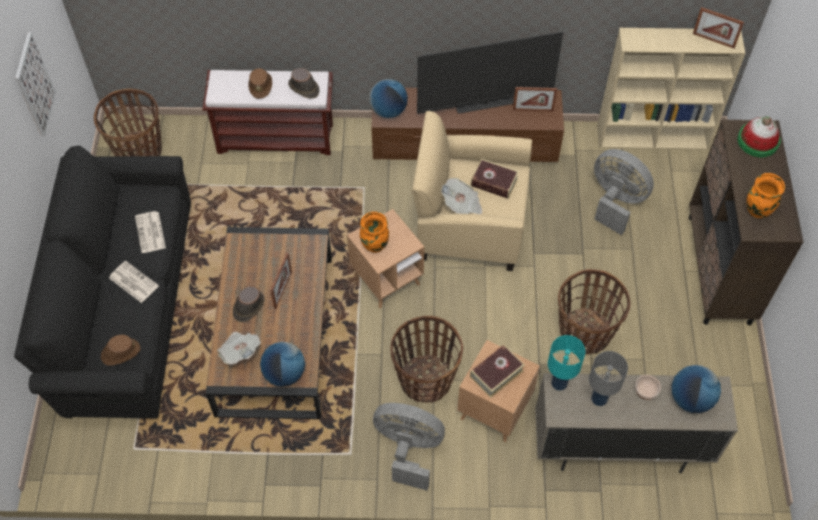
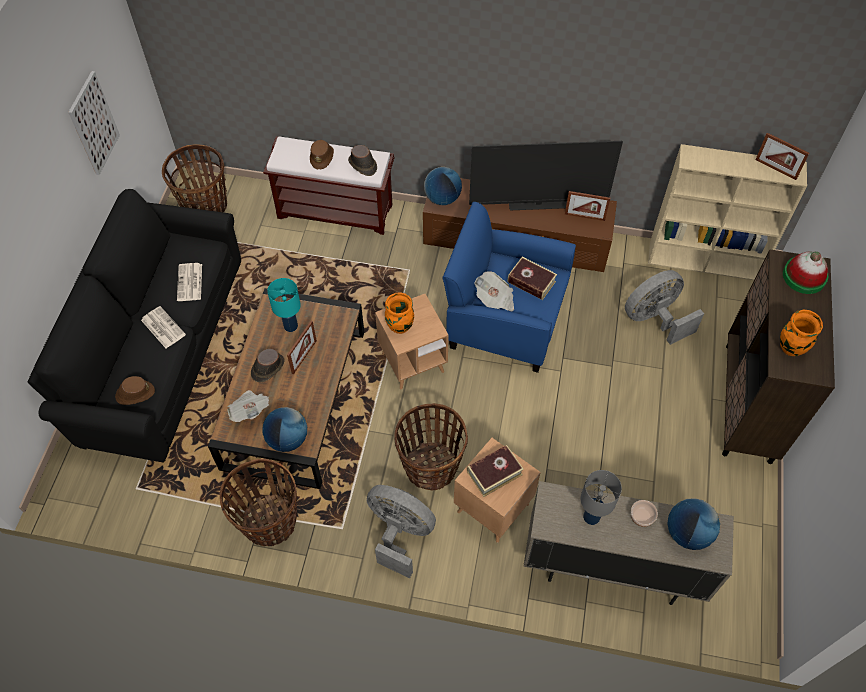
camera: 10 degrees right, 0 degrees up
(469, 225) = (504, 321): beige armchair -> blue armchair
(559, 383) = (553, 494): turquoise table lamp -> turquoise table lamp (291, 326)
(585, 333) = (599, 445): basket -> basket (269, 521)
(615, 201) = (654, 319): grey fan -> grey fan turned 75 degrees counterclockwise

